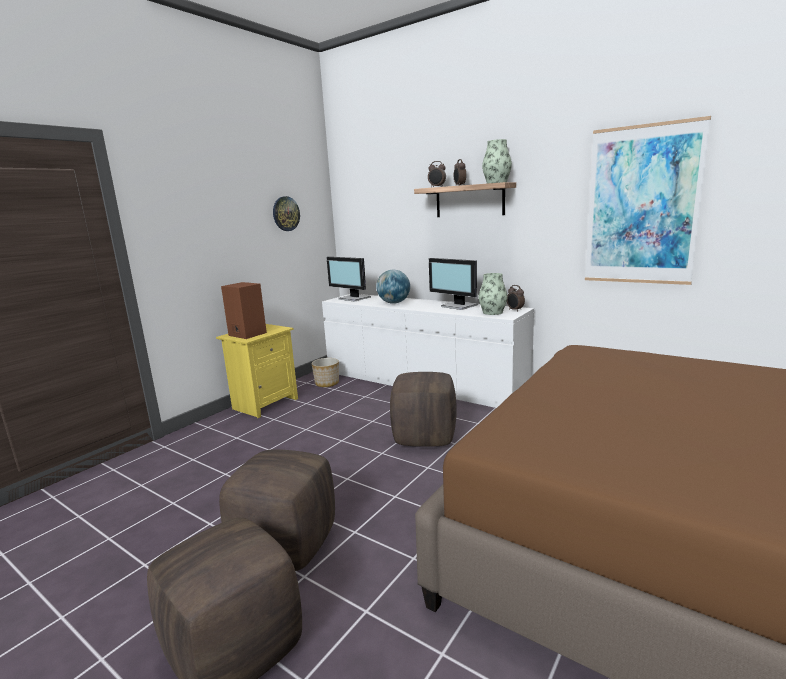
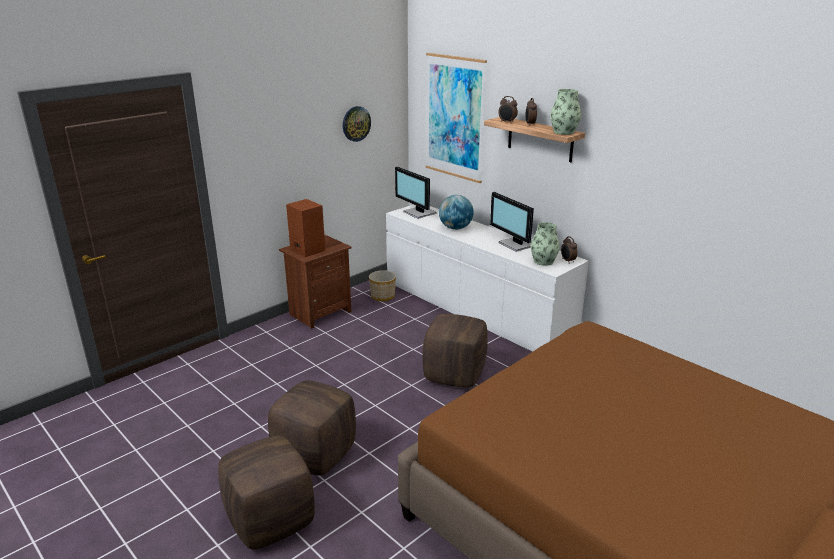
camera: 10 degrees right, 10 degrees up
(264, 404) = (319, 313): yellow nightstand -> brown nightstand
(642, 206) = (696, 187): picture -> picture (454, 117)

